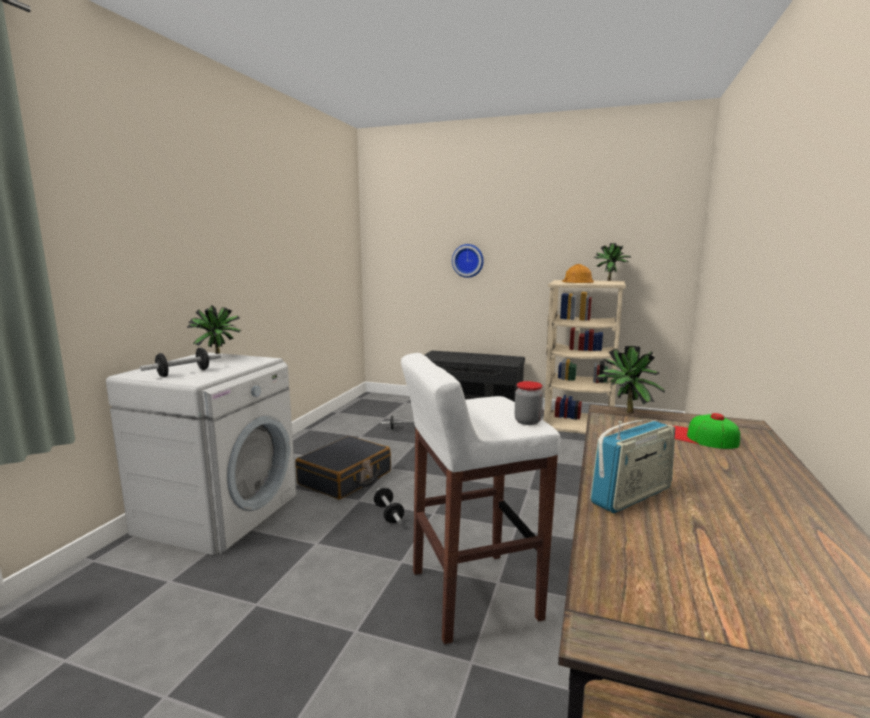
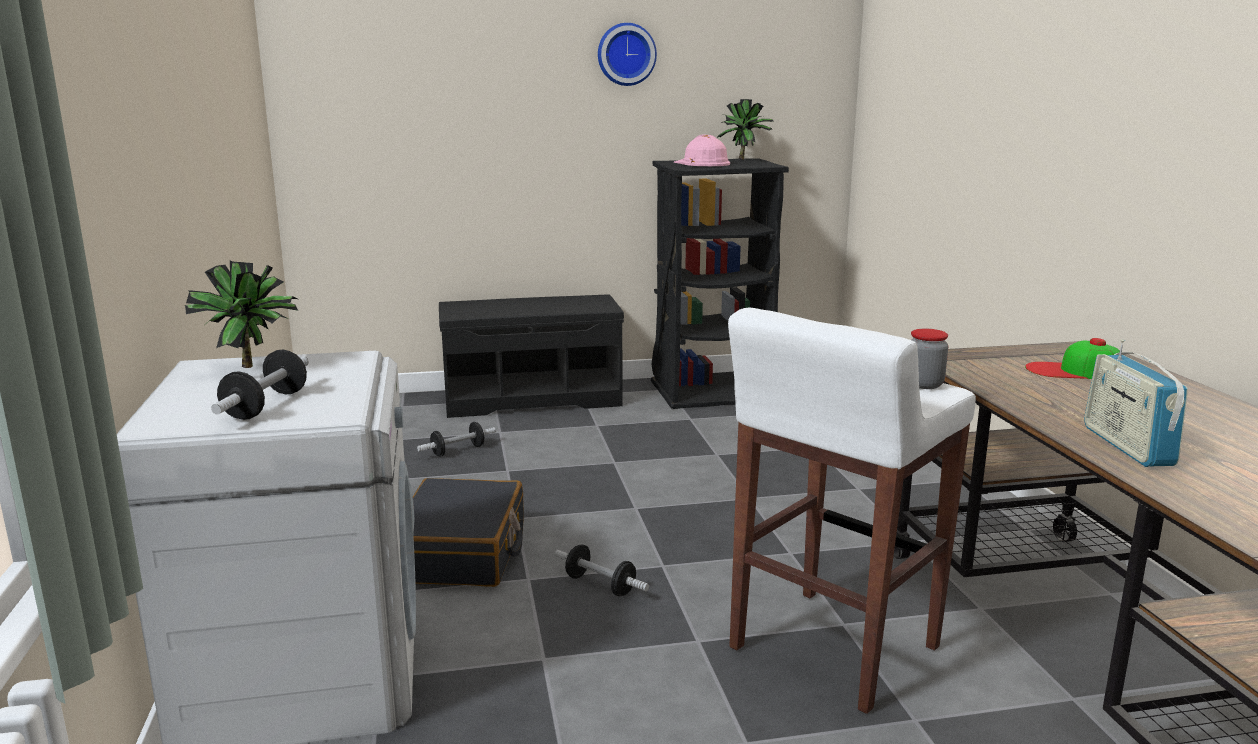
camera: 30 degrees left, 5 degrees up
(468, 260) = (498, 131): wall clock -> wall clock (626, 54)
(576, 281) = (702, 163): orange hard hat -> pink hard hat
(578, 423) = (712, 391): beige bookcase -> black bookcase
(624, 412) = (960, 355): potted plant -> none
(631, 495) = (1127, 446): radio -> radio turned 150 degrees clockwise

